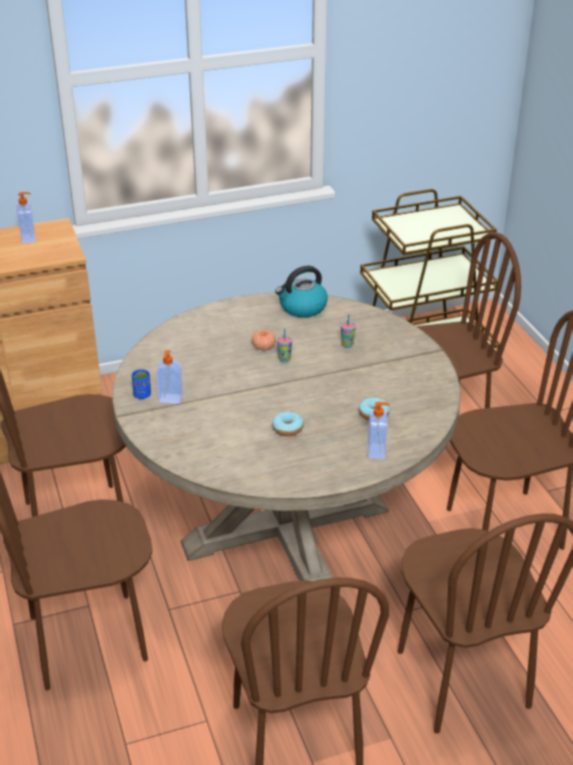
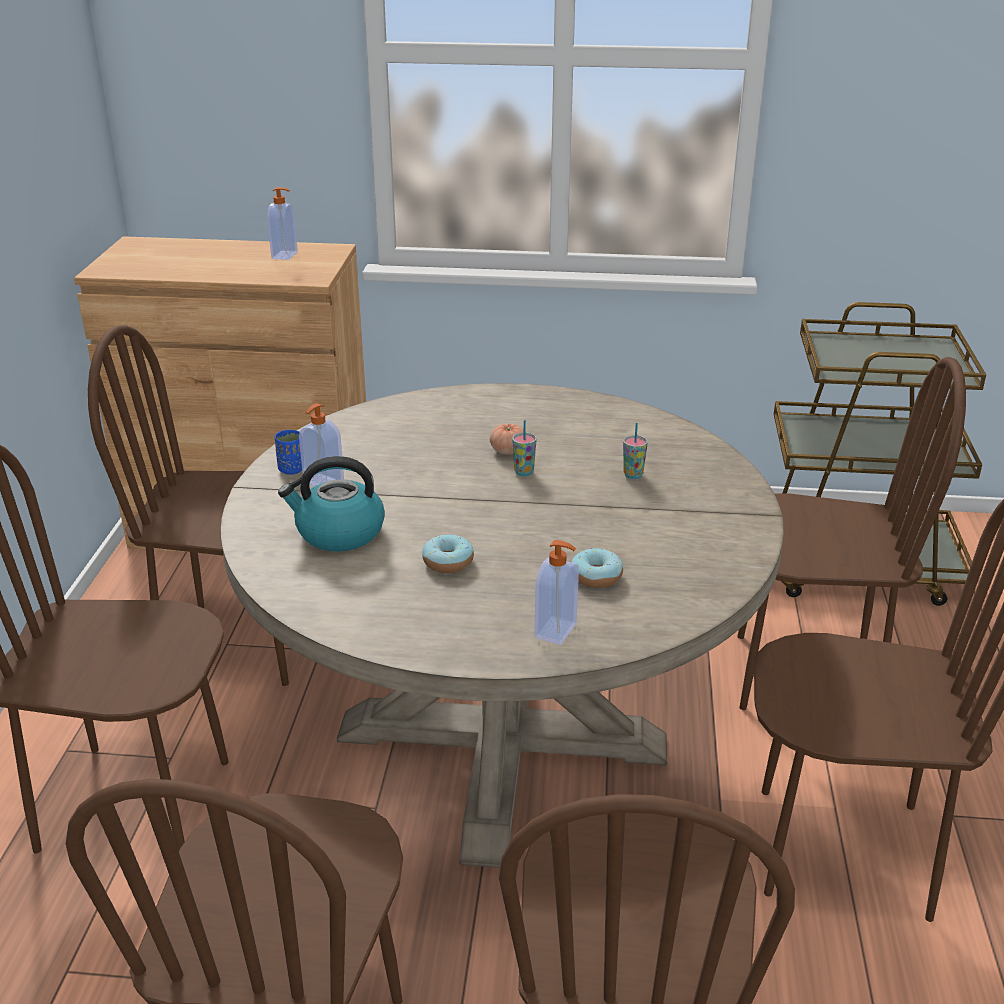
camera: 25 degrees right, 5 degrees down
(302, 308) = (606, 415): kettle -> kettle (338, 533)

